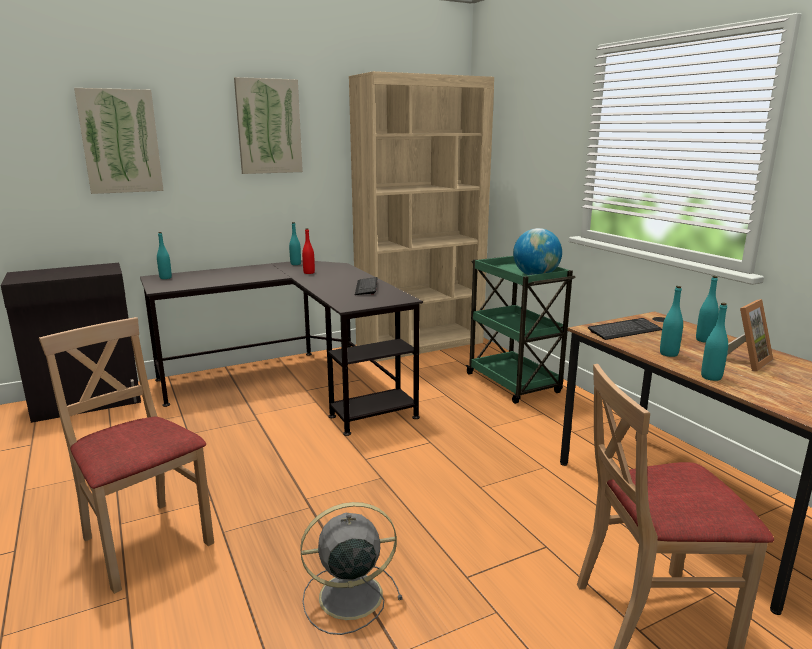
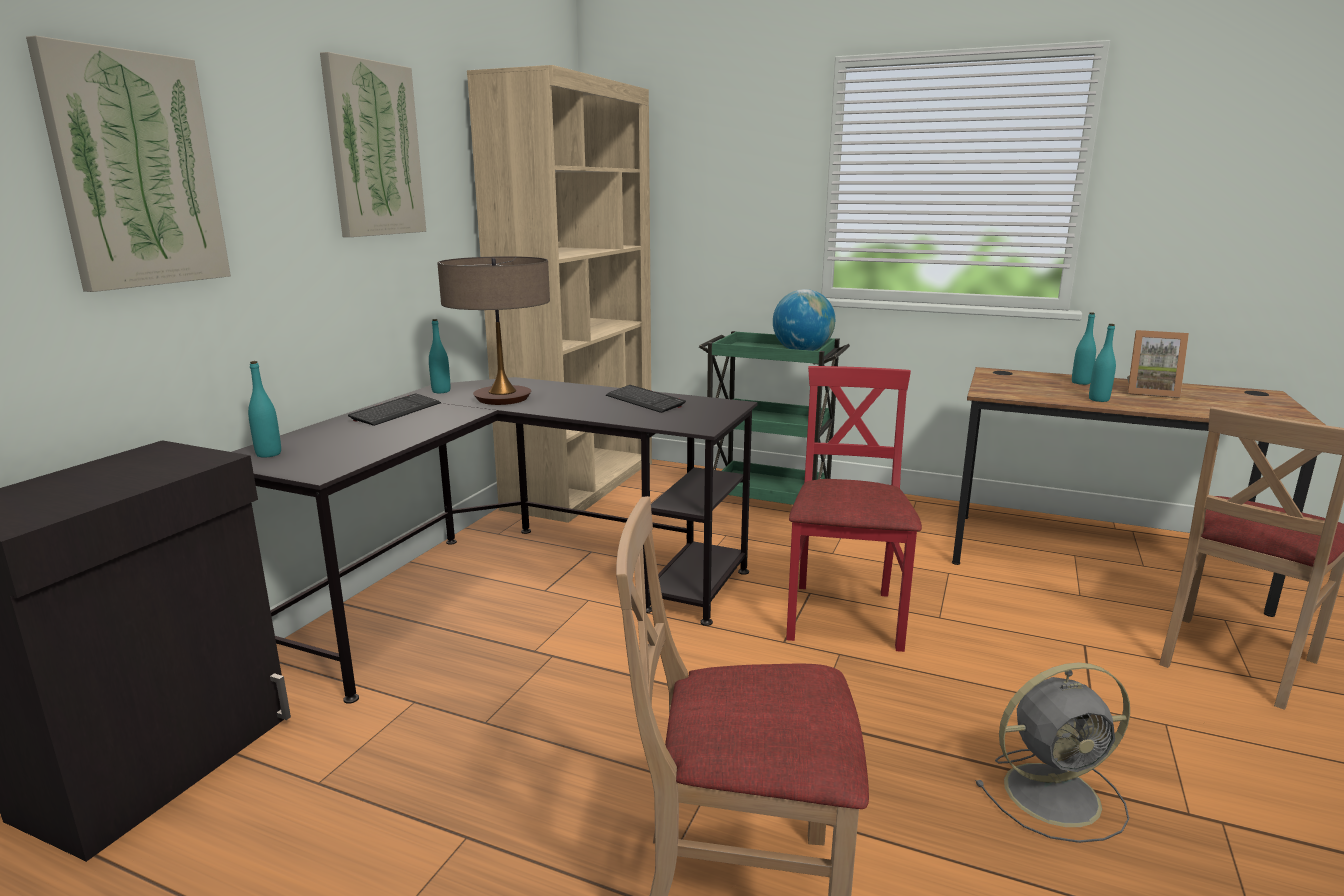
camera: 40 degrees left, 0 degrees up
(309, 272) = (502, 398): red bottle -> table lamp
(347, 596) = (1055, 794): grey fan -> grey fan turned 135 degrees counterclockwise
(423, 461) = (844, 616): none -> red chair
(624, 331) = (1013, 388): keyboard -> keyboard (396, 411)
(711, 377) = (1175, 410): turquoise bottle -> none
(744, 361) = (1150, 392): picture frame -> picture frame turned 105 degrees clockwise

